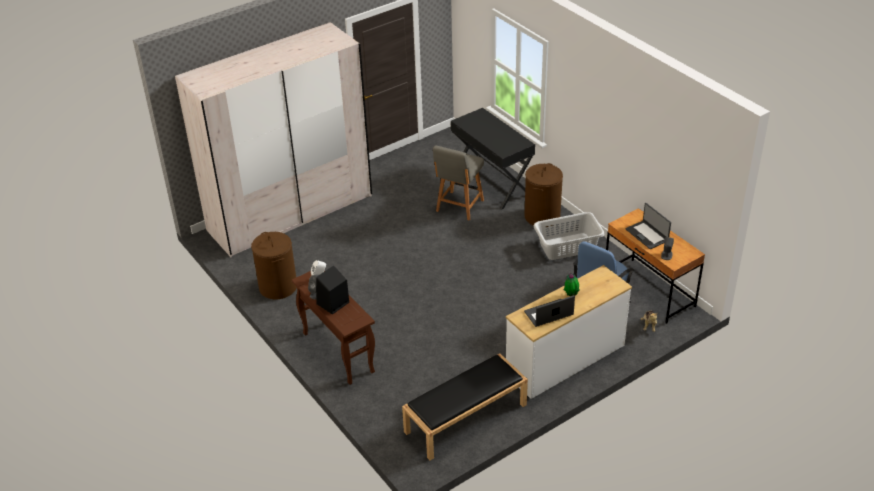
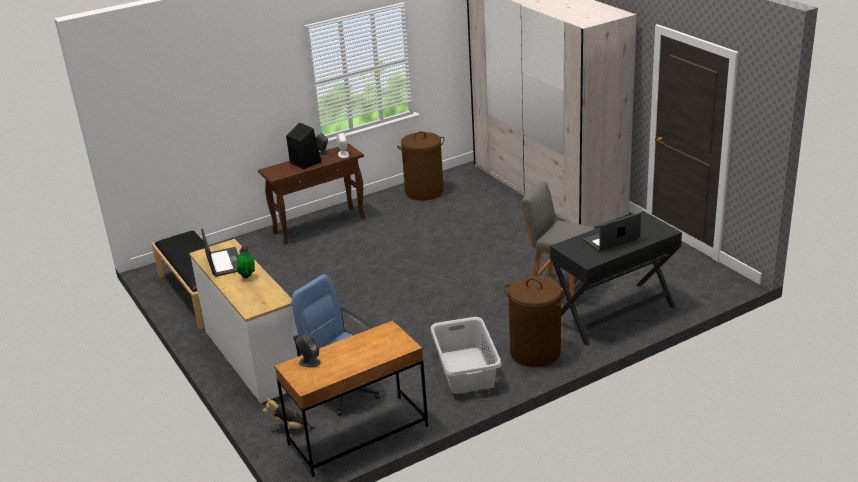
camera: 95 degrees right, 10 degrees down
(647, 235) = (358, 350): laptop -> laptop (611, 240)

